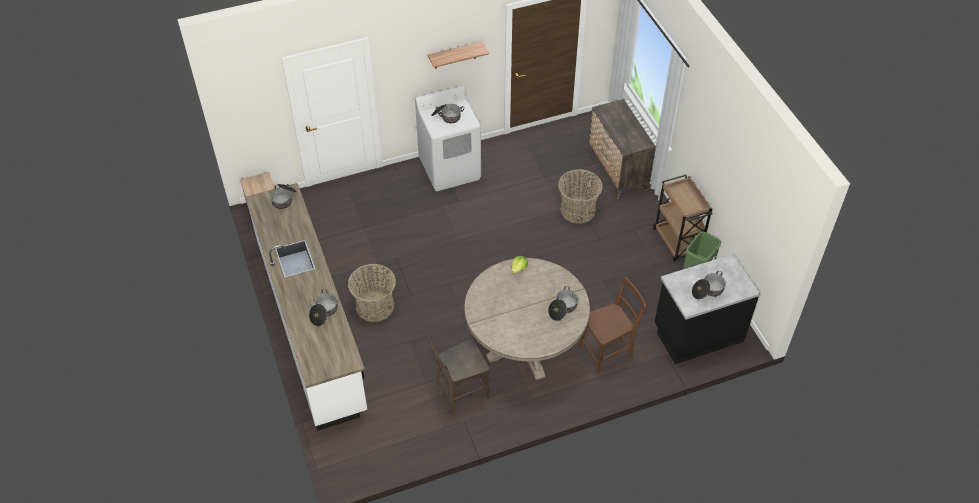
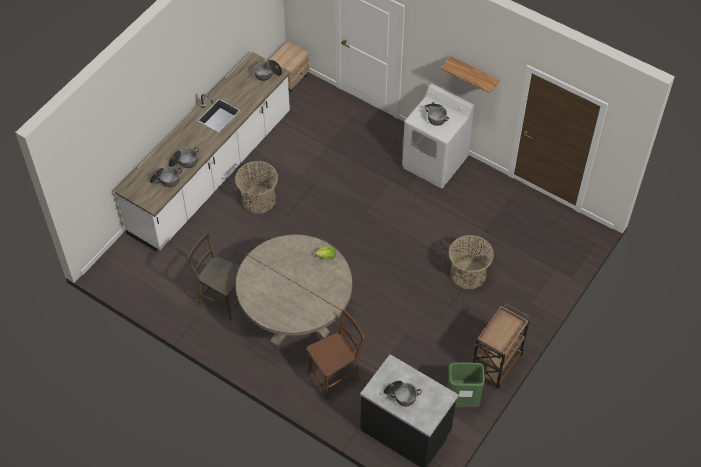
camera: 55 degrees right, 5 degrees up
(563, 308) = (309, 307): cooking pot -> cooking pot (165, 180)
(608, 351) = (336, 375): brown chair -> brown chair turned 60 degrees counterclockwise
(617, 171) = (538, 278): dresser -> none

